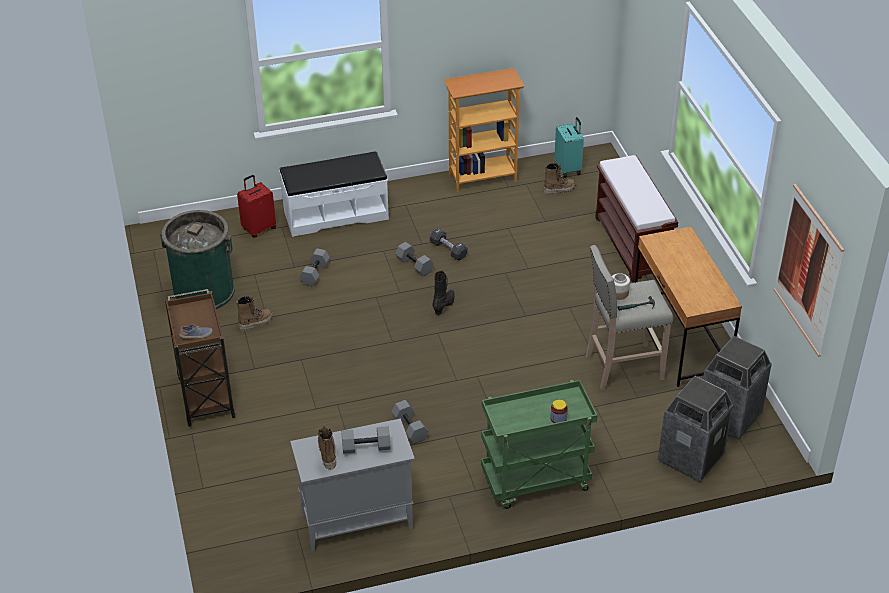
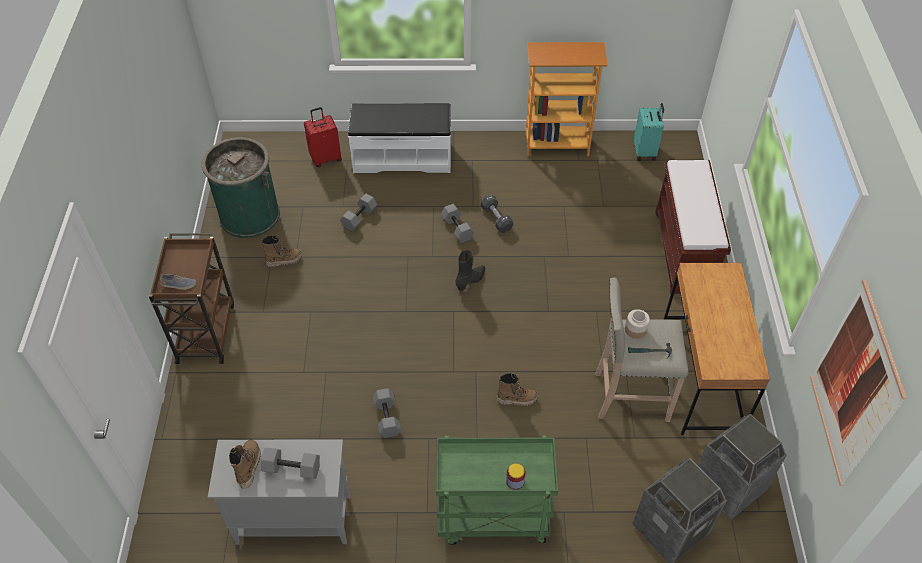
camera: 15 degrees right, 10 degrees up
(559, 189) = (628, 173): boot -> boot (516, 399)

